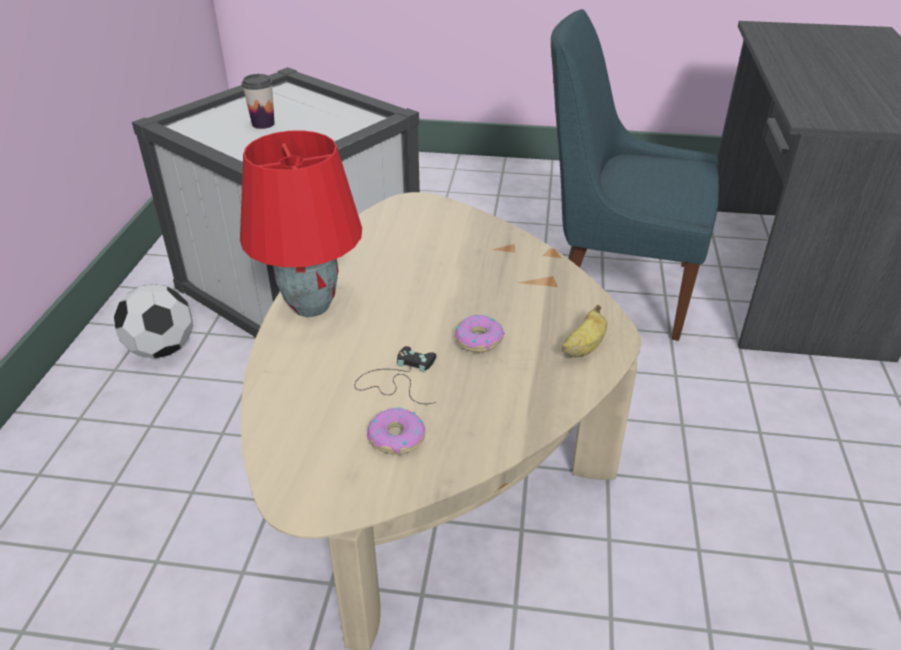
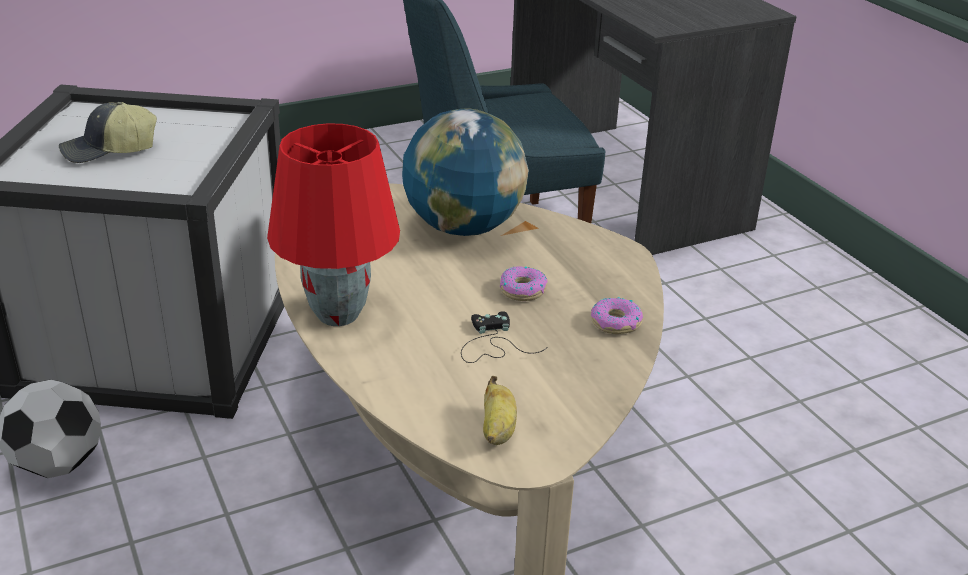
camera: 35 degrees left, 5 degrees down
(263, 124) = (109, 151): cup -> cap
(396, 438) = (543, 386): donut -> donut (615, 323)
(492, 264) = (464, 227): none -> globe
(583, 348) = (611, 268): banana -> banana (497, 430)

